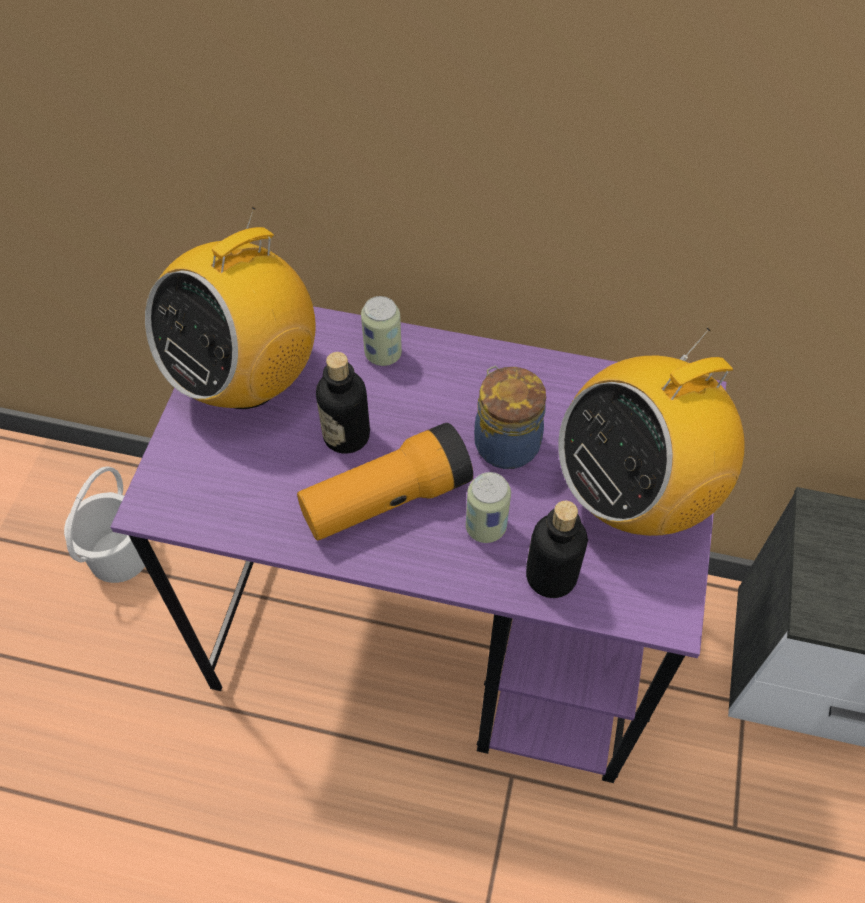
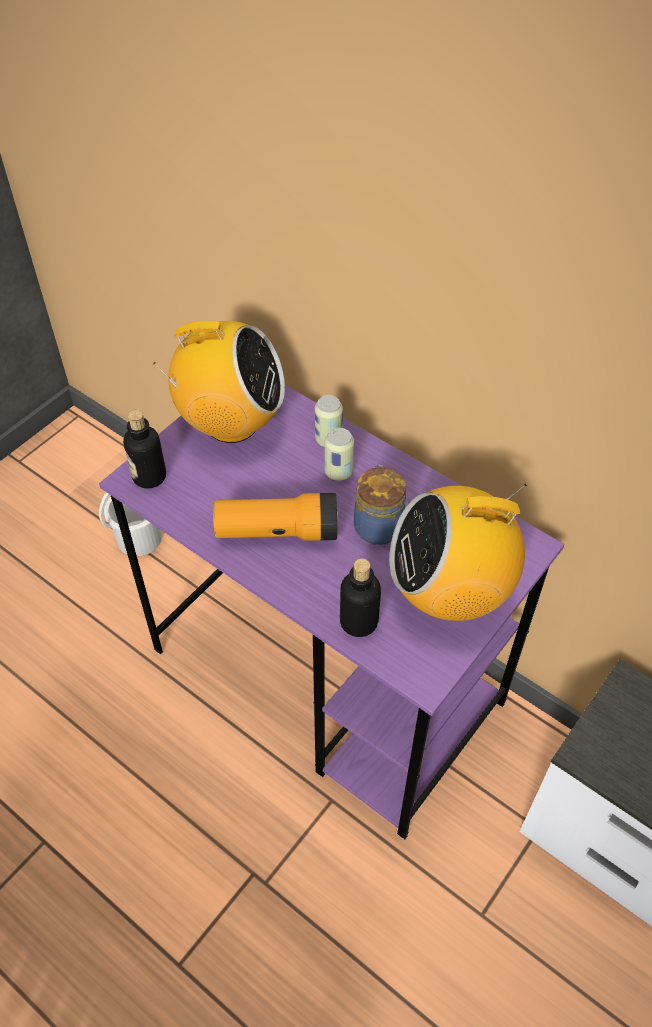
camera: 25 degrees right, 5 degrees down
(246, 378) = (231, 423): radio -> radio turned 150 degrees counterclockwise
(346, 435) = (274, 482): bottle -> bottle (149, 476)
(486, 527) = (333, 574): can -> can (338, 472)

